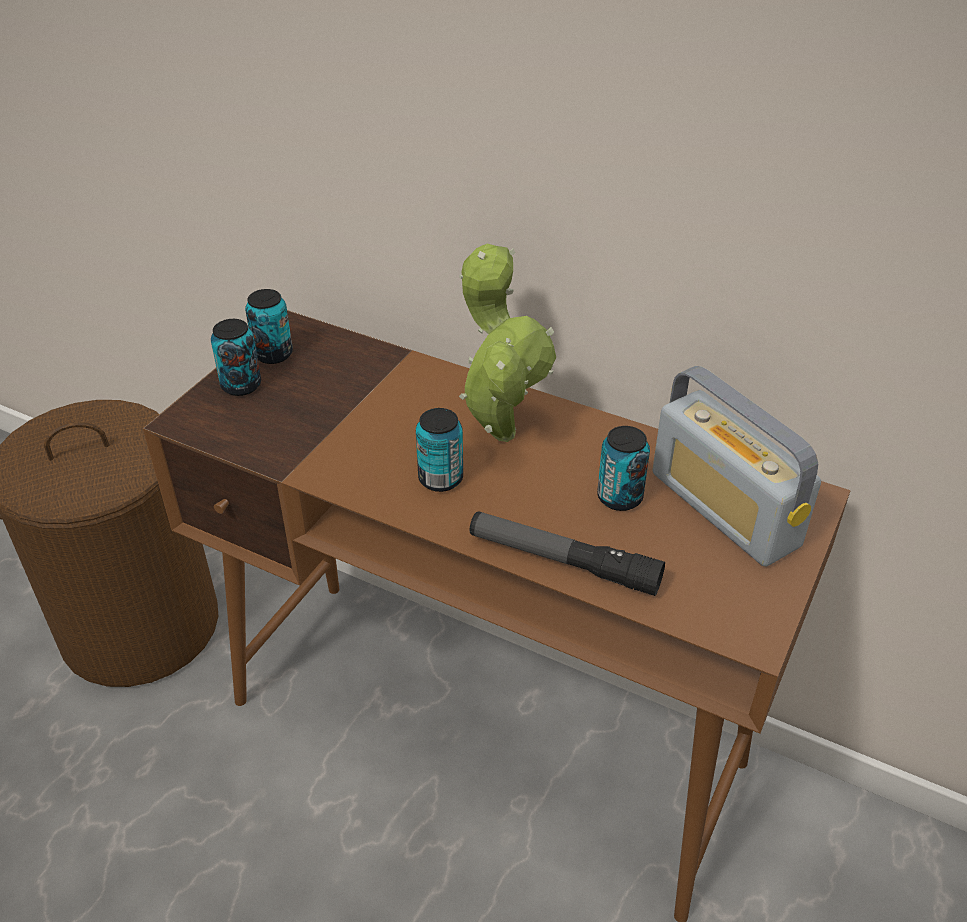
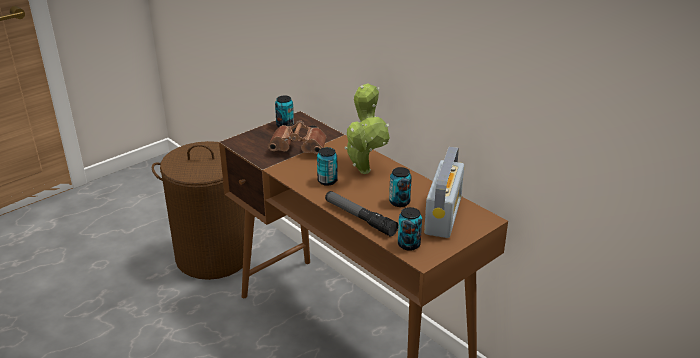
camera: 20 degrees right, 10 degrees down
(241, 385) = (265, 134): can -> can (409, 244)
(337, 408) = (300, 149): none -> brown binoculars
(724, 509) = (443, 215): radio -> radio turned 150 degrees counterclockwise

